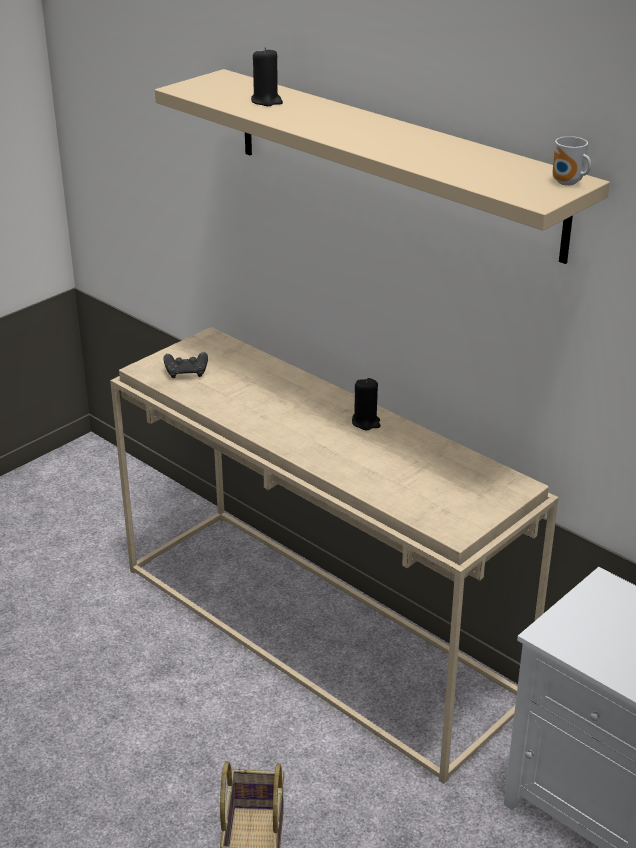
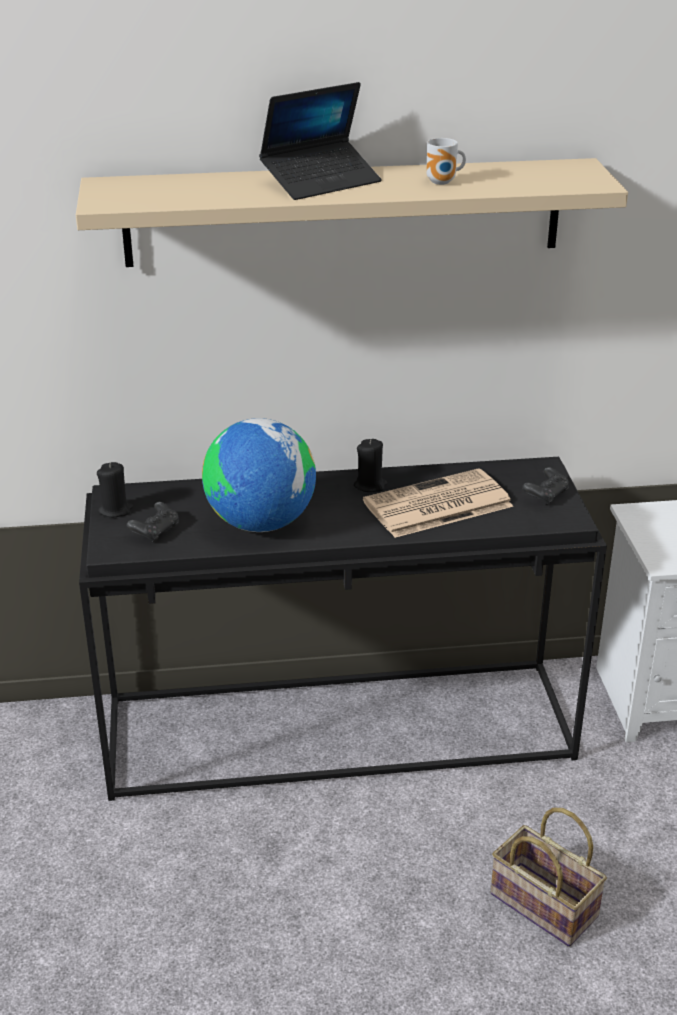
camera: 50 degrees left, 0 degrees up
(251, 404) = (261, 523): none -> globe
(266, 101) = (210, 189): black candle -> black candle (115, 510)
(322, 632) = (341, 727): beige console table -> black console table
(346, 122) = (321, 181): none -> laptop
(380, 462) = (436, 505): none -> newspaper
(473, 505) = (546, 495): none -> black game controller
(568, 183) = (582, 168): mug -> mug (443, 182)

